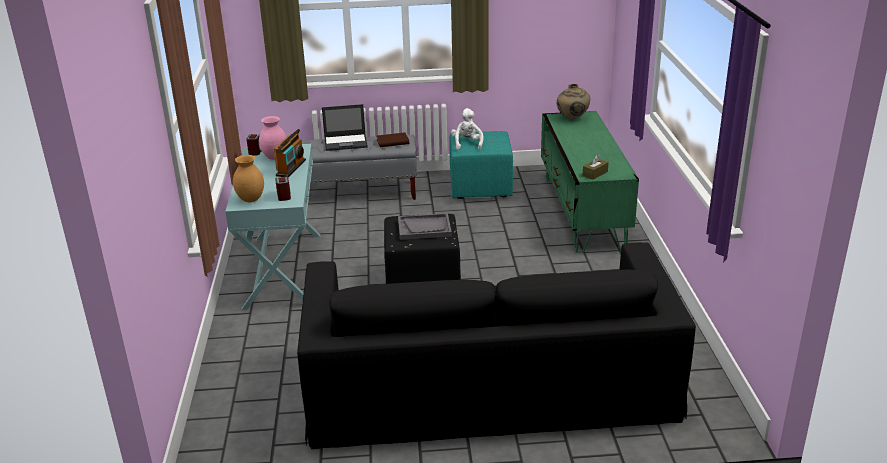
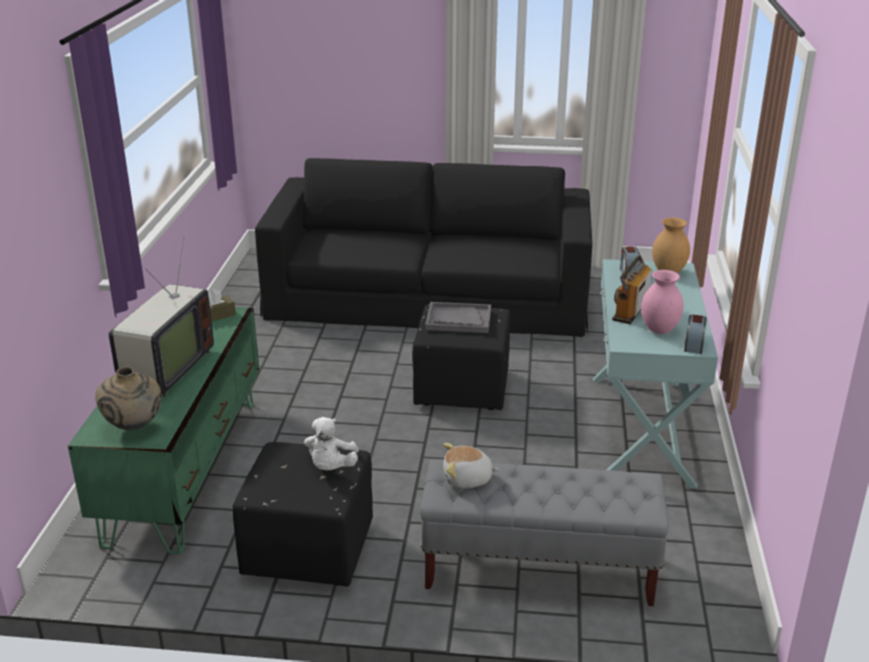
camera: 170 degrees left, 0 degrees up
(346, 142) = (556, 491): laptop -> none
(392, 142) = (467, 479): brown book -> plush toy
(481, 187) = (307, 550): turquoise ottoman -> black ottoman
(589, 141) = (164, 370): none -> television

